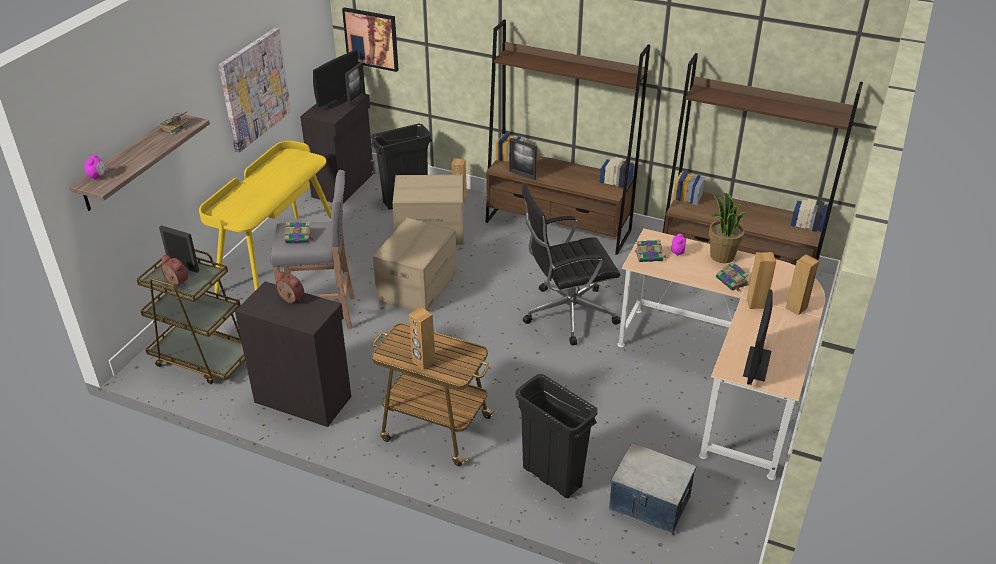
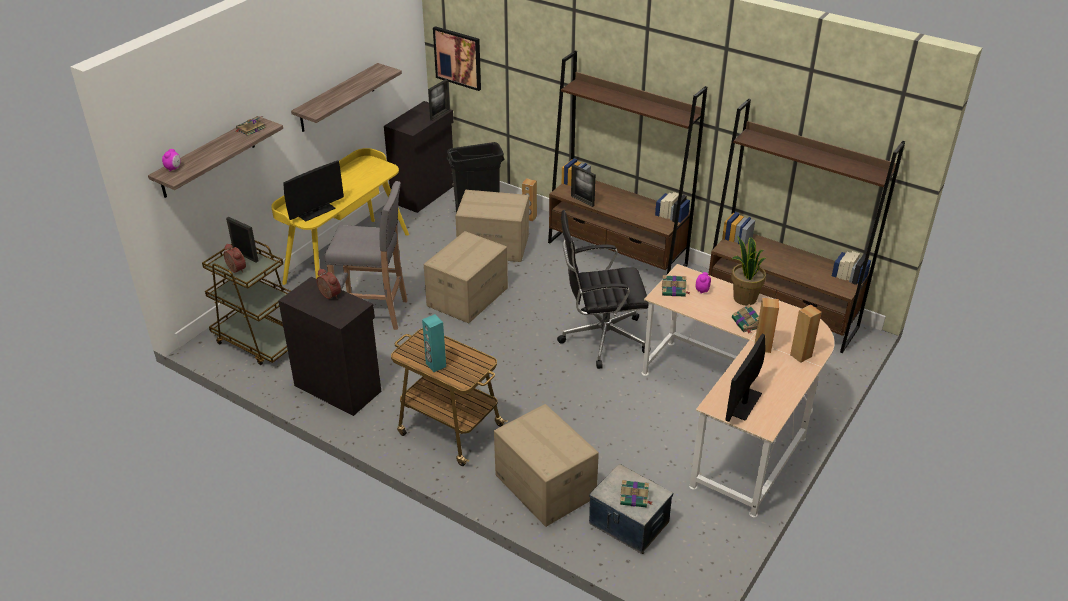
camera: 10 degrees right, 0 degrees up
(254, 89) = (337, 98): picture -> shelf
(299, 237) = (354, 239): book -> book (635, 498)
(338, 100) = (422, 113): monitor -> monitor (316, 211)
(423, 362) = (435, 365): brown speaker -> turquoise speaker
(551, 476) = (544, 486): black trash can -> cardboard box

